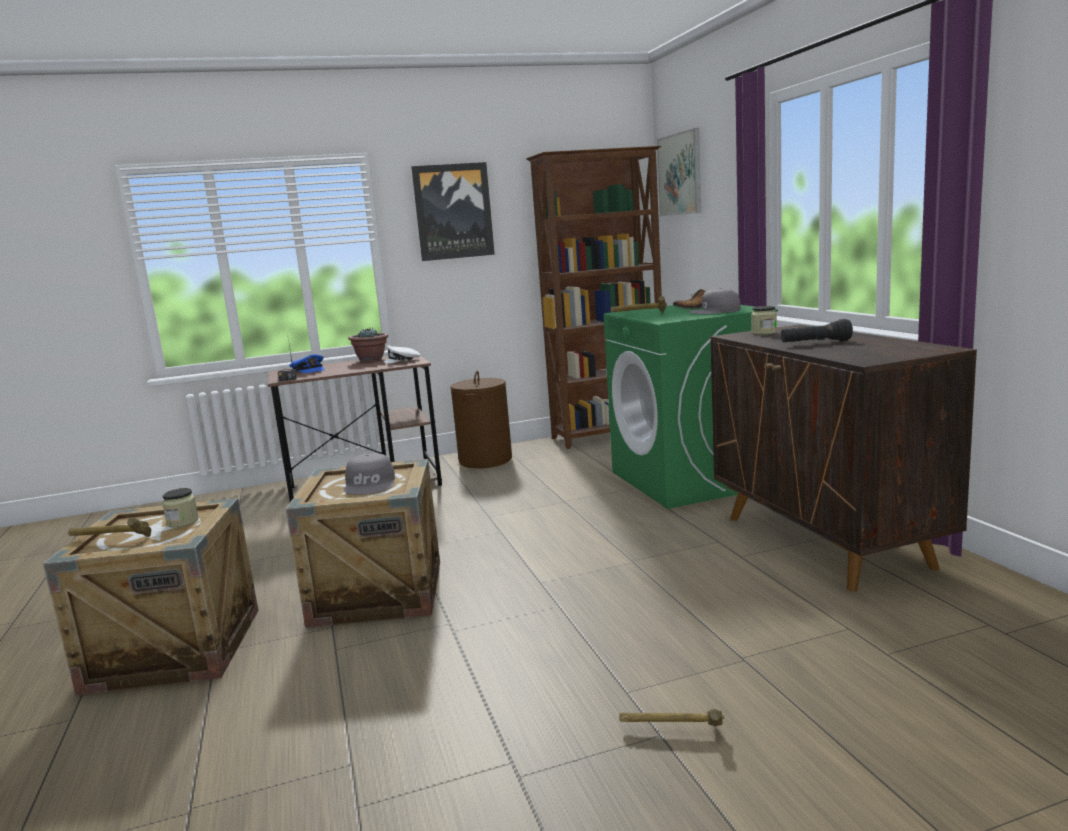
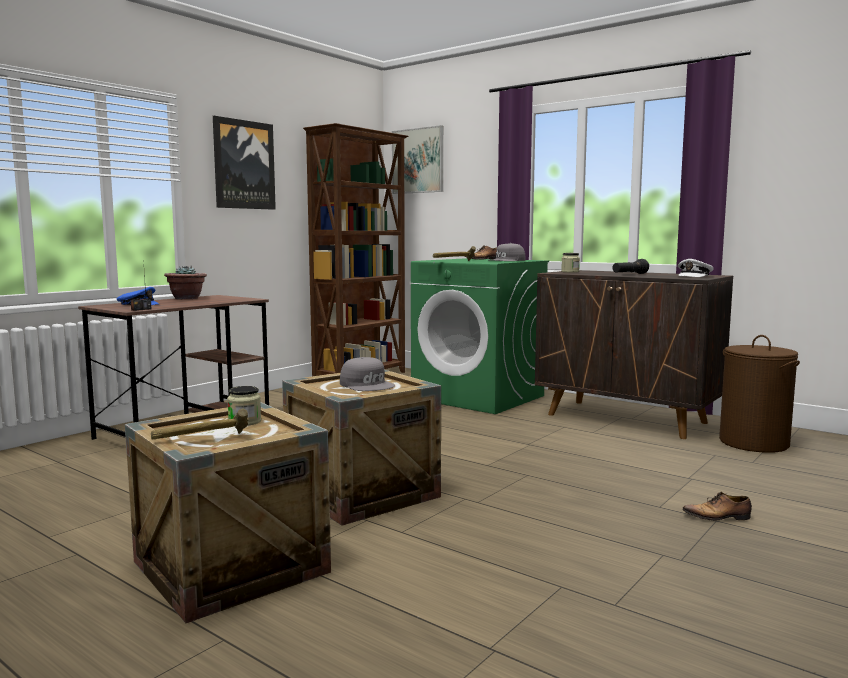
camera: 35 degrees left, 5 degrees down
(403, 360) = (230, 298): white cap -> white cap (694, 276)
(485, 460) = (277, 400): brown laundry basket -> brown laundry basket (753, 442)
(671, 731) = (718, 517): hammer -> shoe

